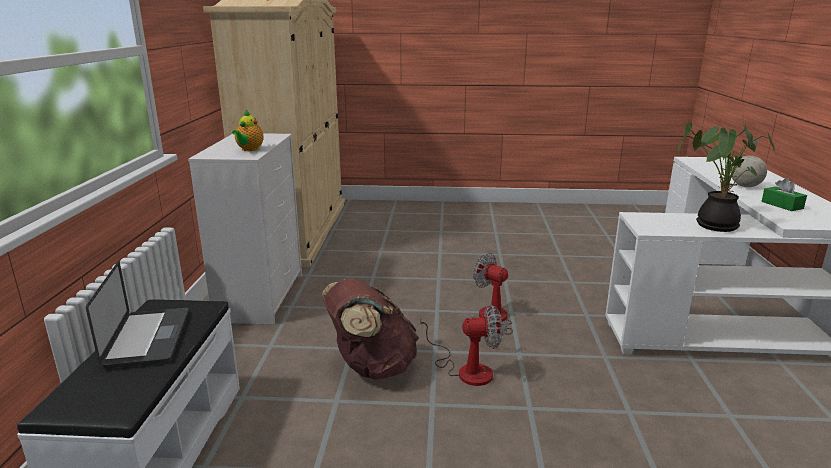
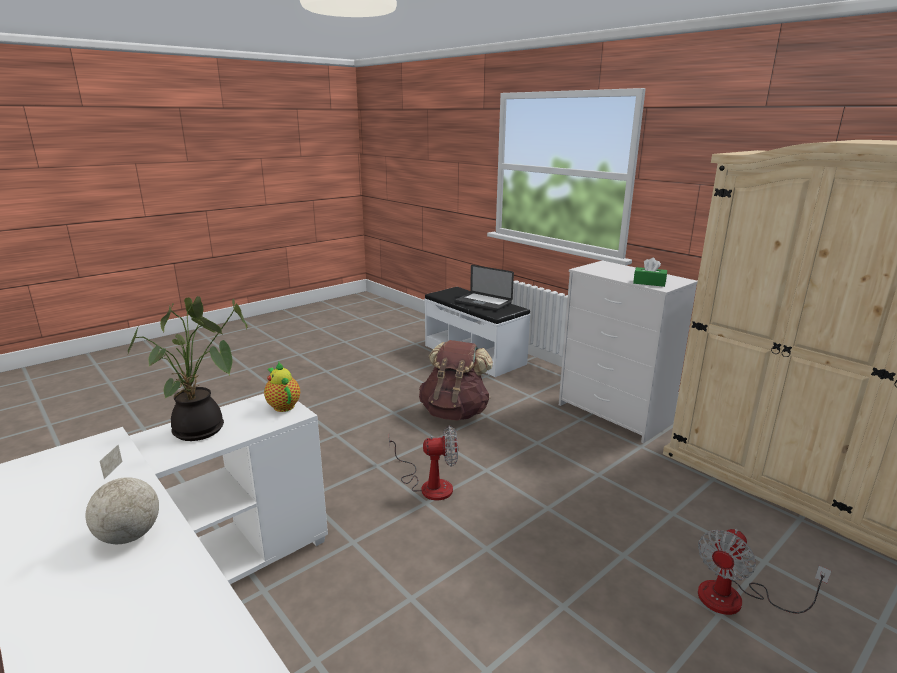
camera: 135 degrees right, 0 degrees up
(249, 149) = (607, 272): teapot -> teapot (283, 405)
(466, 369) = (399, 437): fan -> fan (736, 599)
(782, 205) = (91, 486): green tissue box -> green tissue box (649, 283)

